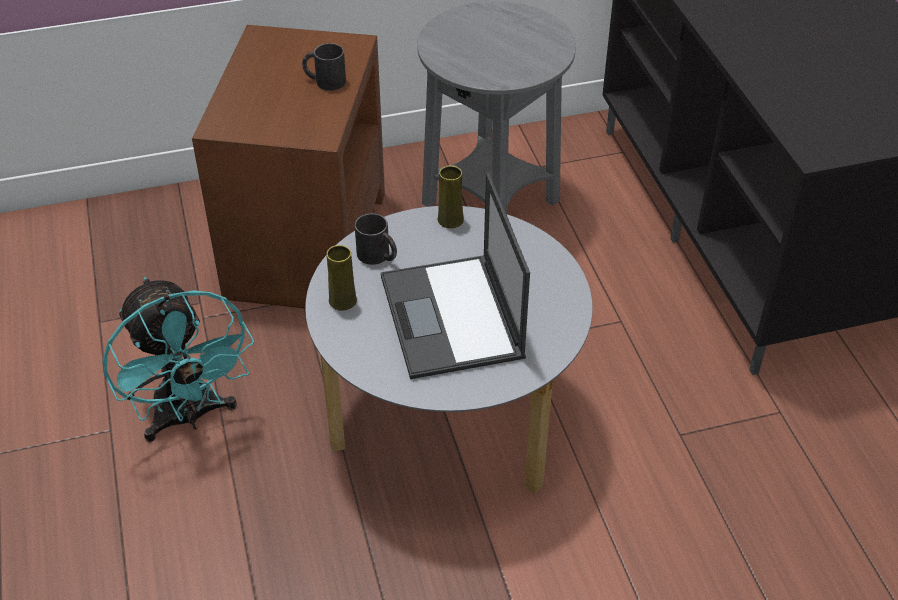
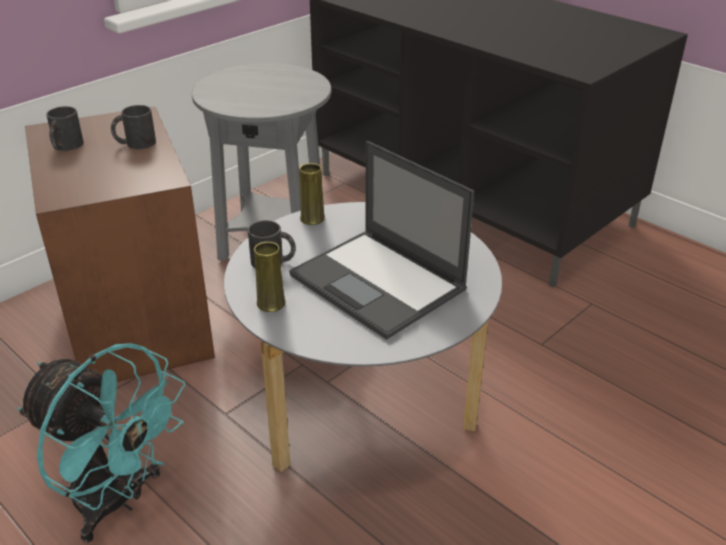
camera: 30 degrees left, 10 degrees down
(263, 64) = (65, 147): none -> black mug

